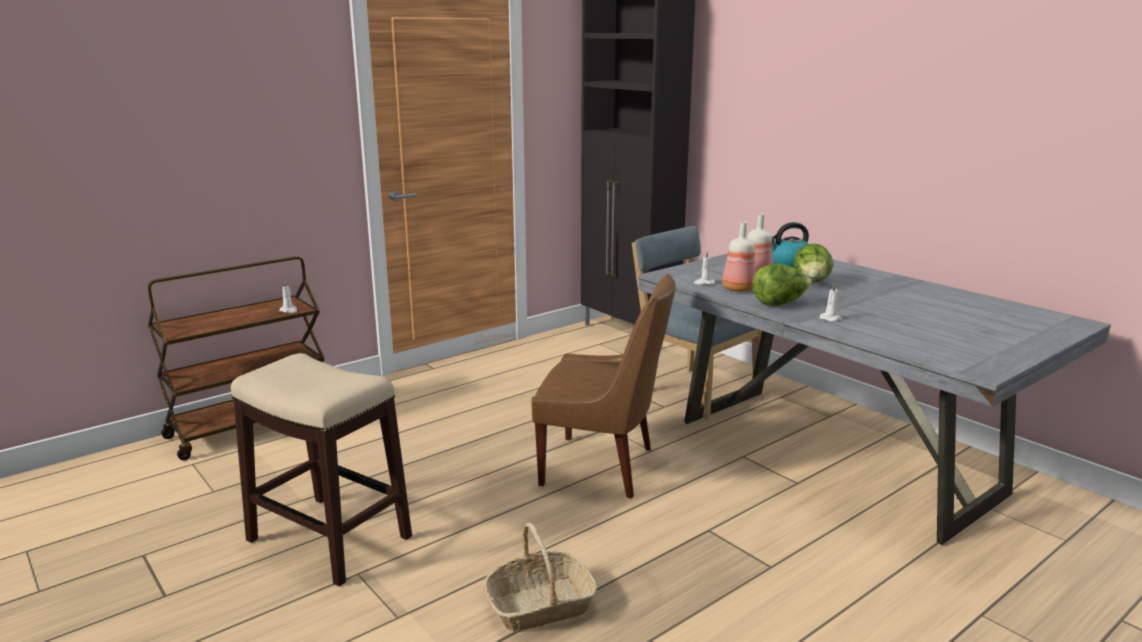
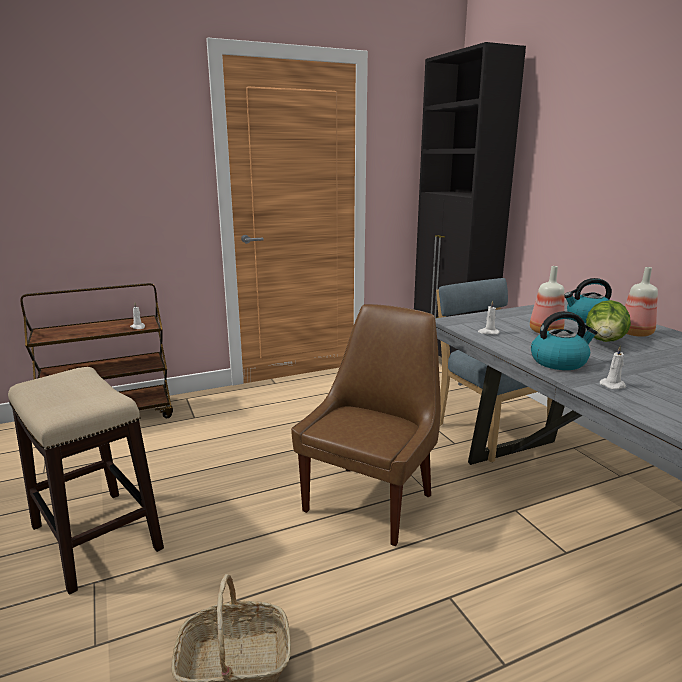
camera: 15 degrees right, 0 degrees up
(602, 467) = (371, 500): brown chair -> brown chair turned 90 degrees counterclockwise
(737, 289) = (520, 342): bottle -> bottle (634, 333)
(779, 304) = (559, 362): lettuce -> kettle

